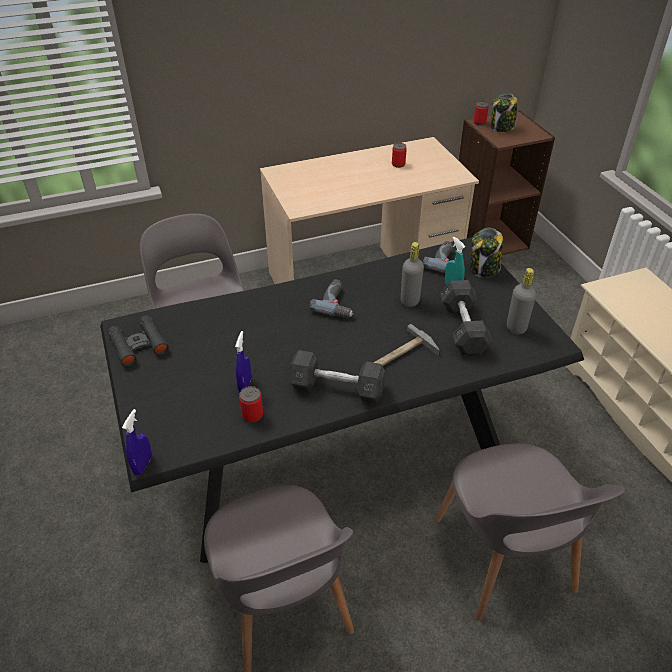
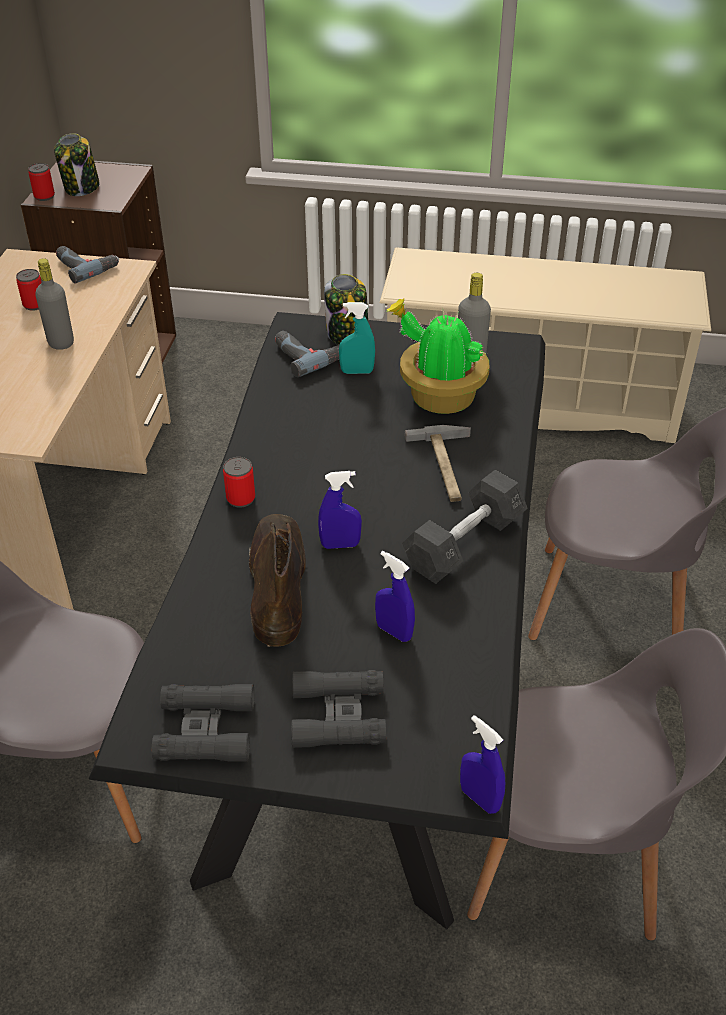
camera: 60 degrees left, 0 degrees up
(172, 387) = (338, 715): none -> black binoculars
(251, 328) = (277, 584): none -> brown boot
(252, 415) = (458, 644): can -> can (241, 498)
(297, 339) = (340, 545): none -> blue spray bottle
(337, 303) = (300, 480): power drill -> power drill (86, 266)
(409, 301) = (352, 416): grey bottle -> grey bottle (61, 343)
(463, 328) = (439, 397): grey dumbbell -> potted plant

